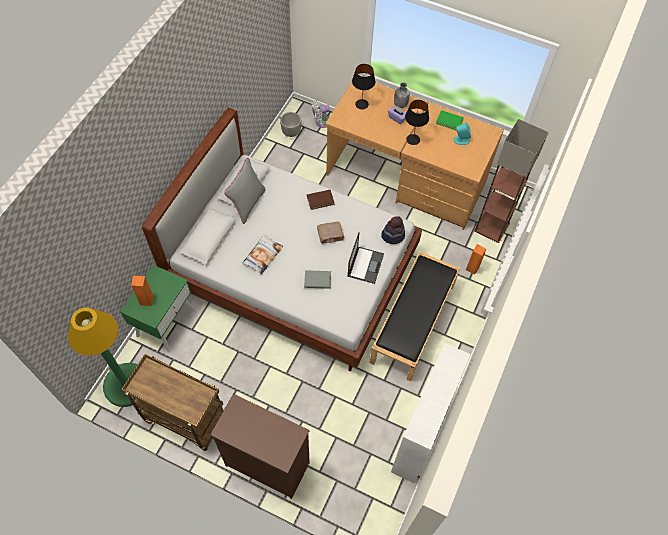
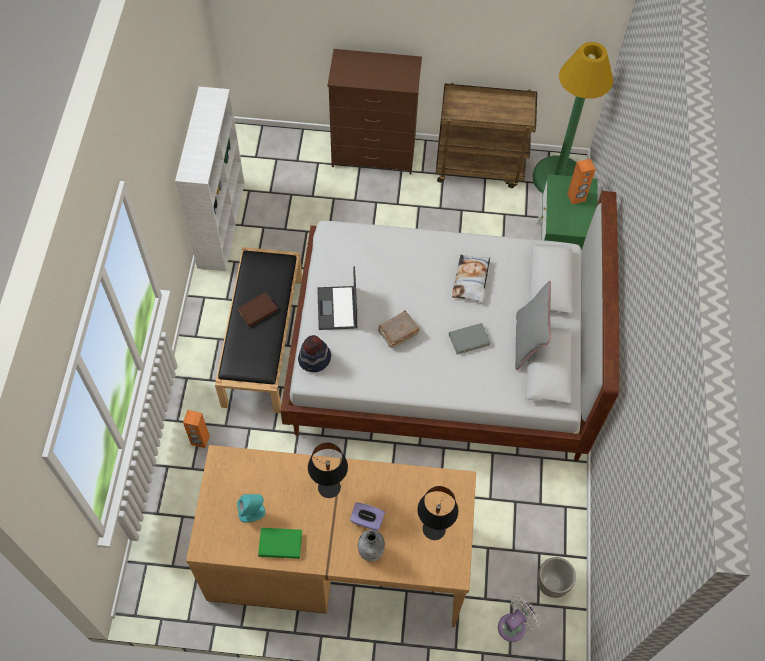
camera: 160 degrees right, 0 degrees up
(317, 280) = (389, 269): grey book -> grey book (469, 339)
(320, 200) = (433, 379): brown book -> brown book (258, 311)
(491, 227) = (184, 516): floor lamp -> none

